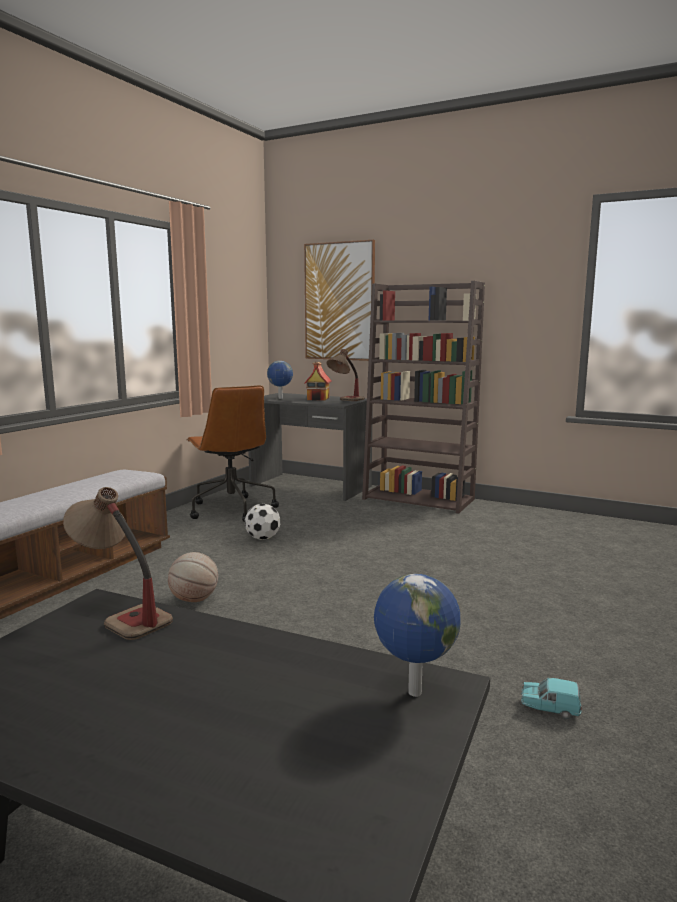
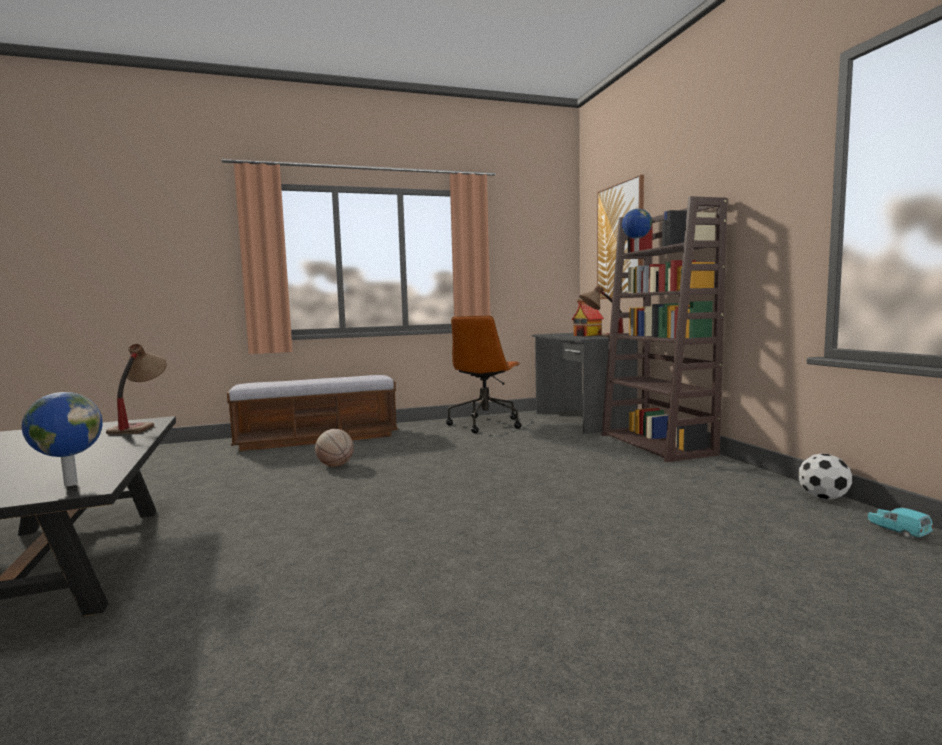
camera: 45 degrees right, 5 degrees down
(263, 538) = (459, 444): football -> football (823, 497)
(280, 398) = (559, 334): globe -> globe (636, 252)
(550, 708) = (337, 606): turquoise toy car -> turquoise toy car (898, 531)

